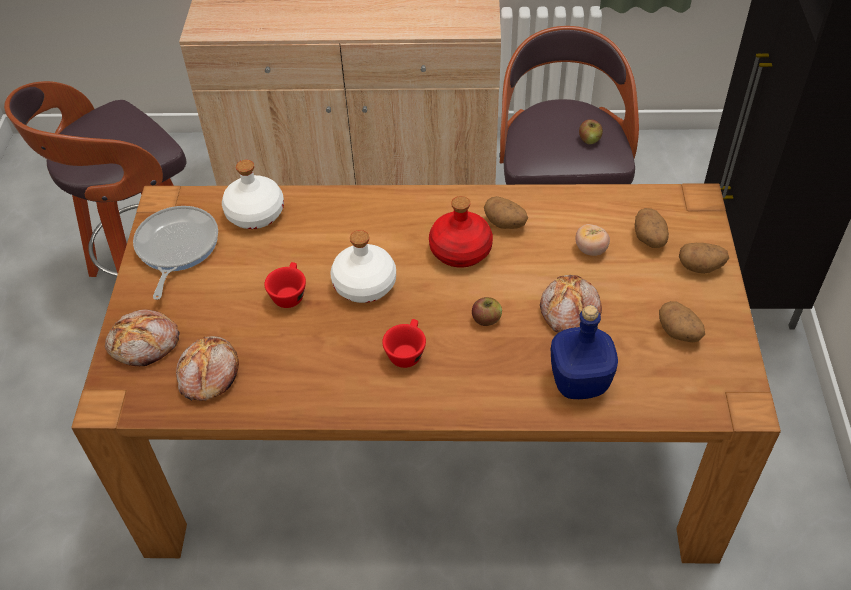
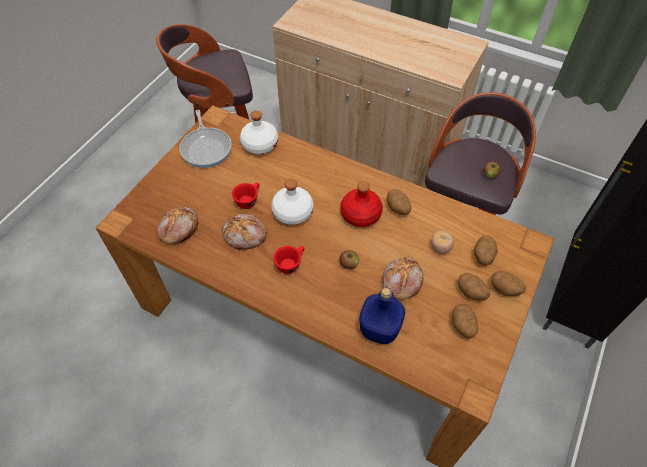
camera: 25 degrees right, 5 degrees up
(145, 345) = (157, 197): bread -> bread (245, 236)
(176, 248) = (206, 148): frying pan -> frying pan turned 135 degrees clockwise
(663, 288) = (471, 292): none -> potato

